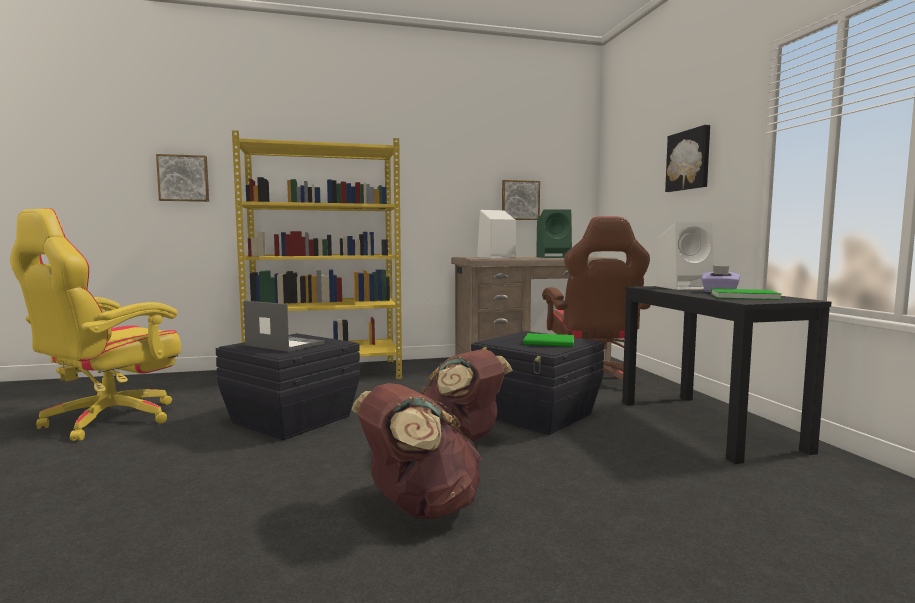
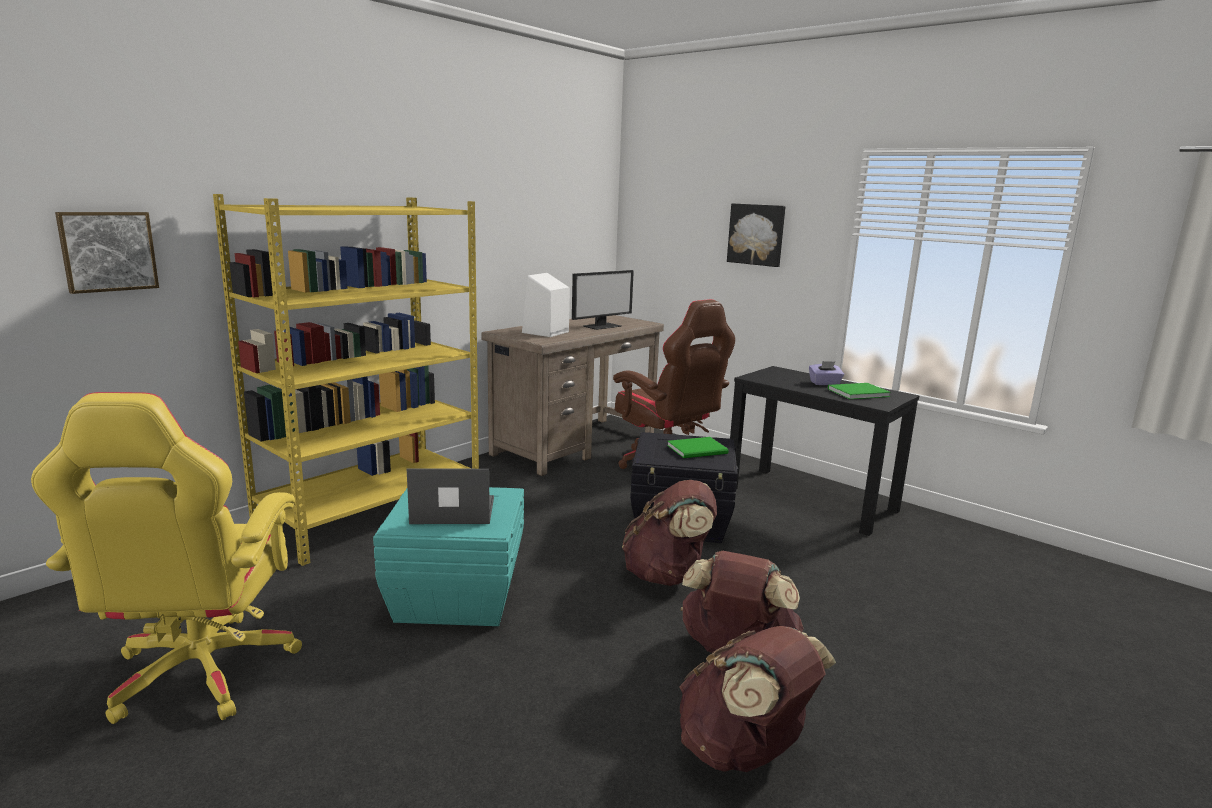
camera: 35 degrees left, 10 degrees up
(289, 576) = (744, 751): none -> brown backpack
(291, 419) = (455, 595): black storage box -> turquoise storage box
(520, 200) = (547, 252): picture -> none
(554, 257) = (602, 326): green speaker -> monitor
(685, 287) = (783, 375): white speaker -> none

